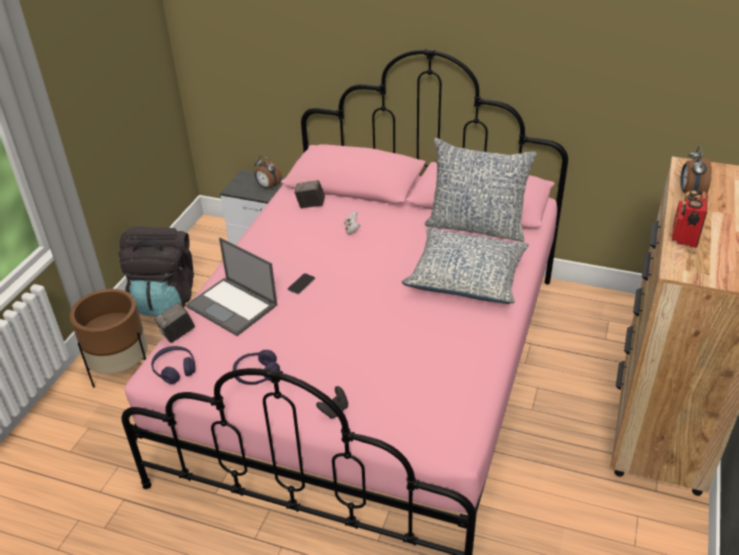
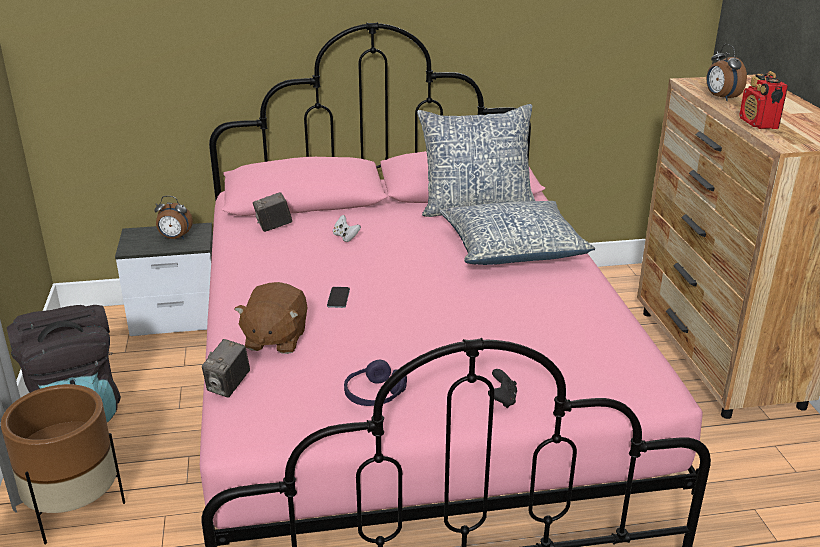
camera: 30 degrees left, 10 degrees down
(175, 369) = (262, 422): purple headphones -> none
(233, 306) = (275, 339): laptop -> brown plush toy

